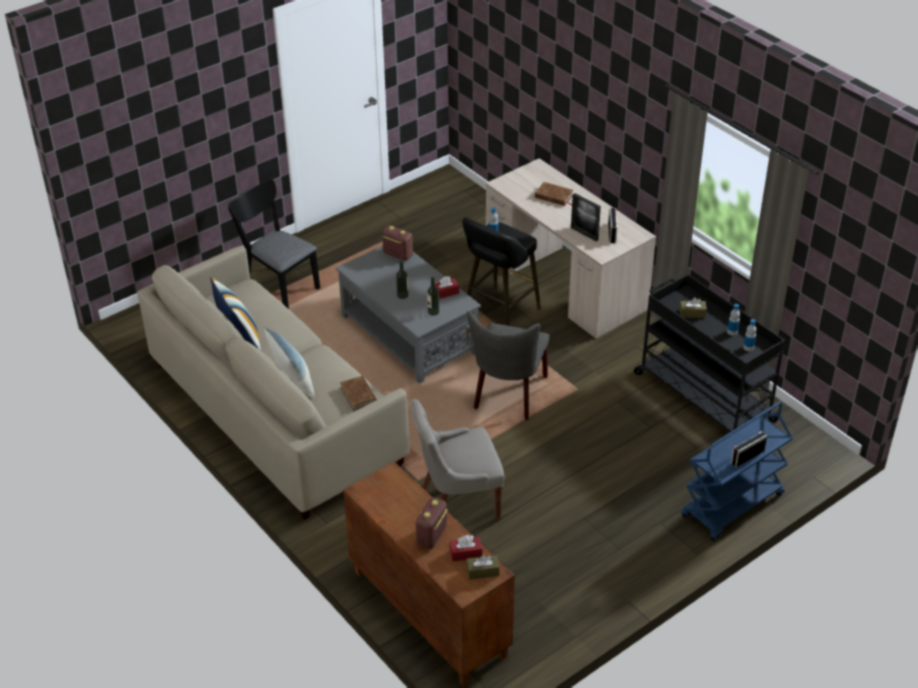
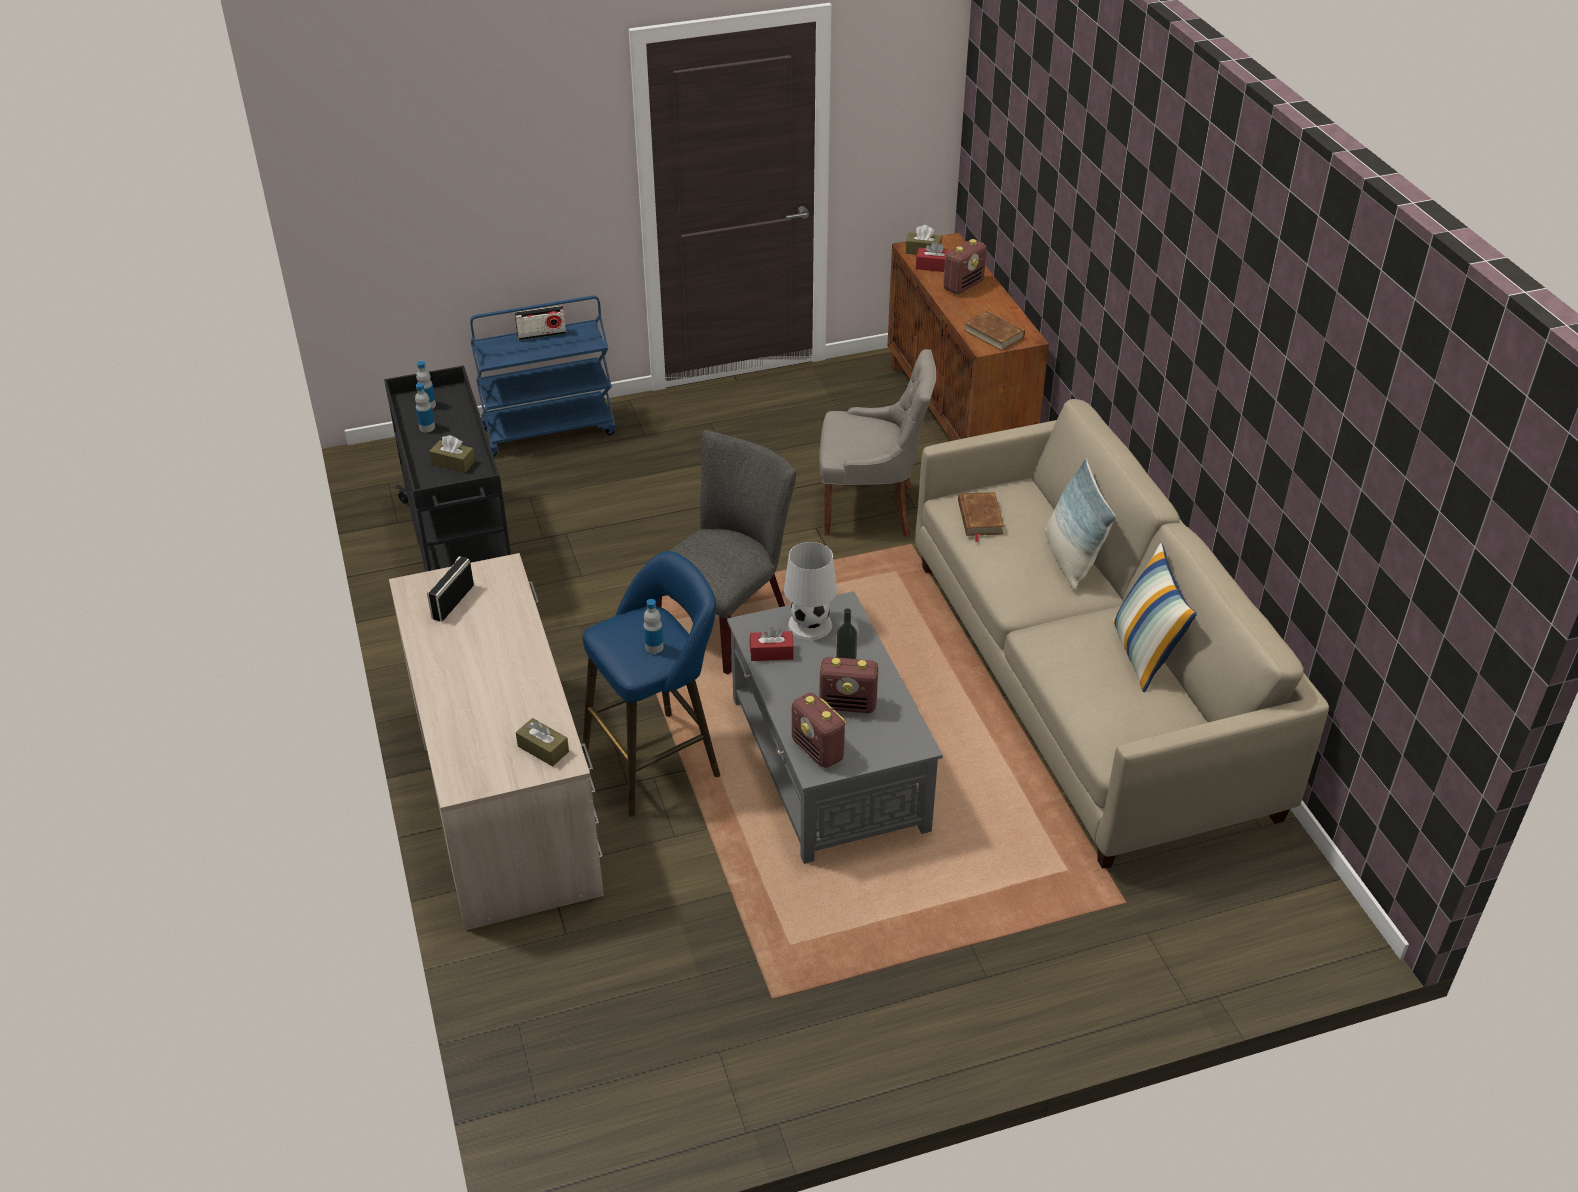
camera: 160 degrees left, 0 degrees up
(278, 285) = (1034, 939): black chair -> none
(392, 277) = (848, 705): none -> radio
(433, 312) = (809, 625): bottle -> white table lamp
(498, 314) = (658, 760): black stool -> blue stool
(513, 185) = (543, 749): none -> brown tissue box
(554, 196) = (487, 702): brown book -> brown book (993, 334)
(584, 234) = (499, 612): picture frame -> none

